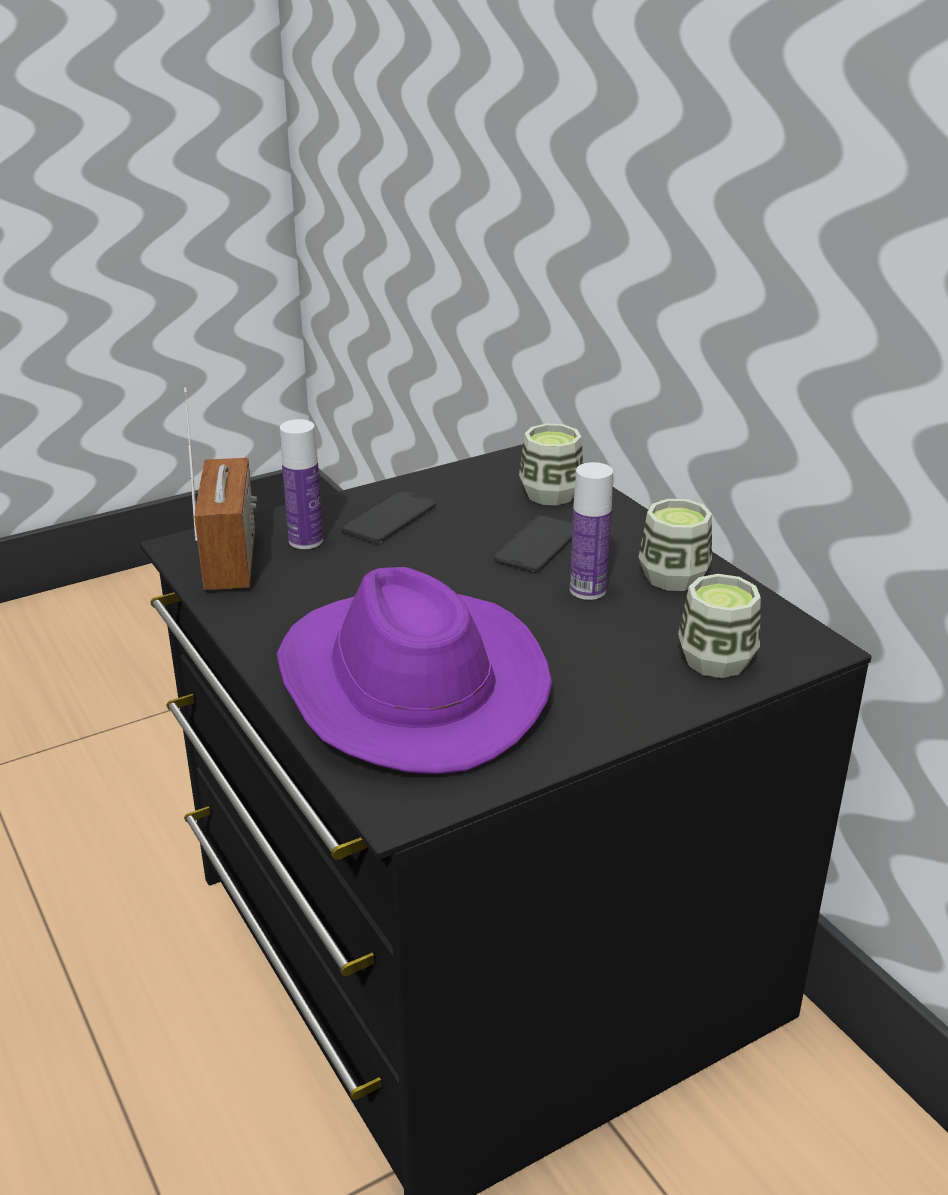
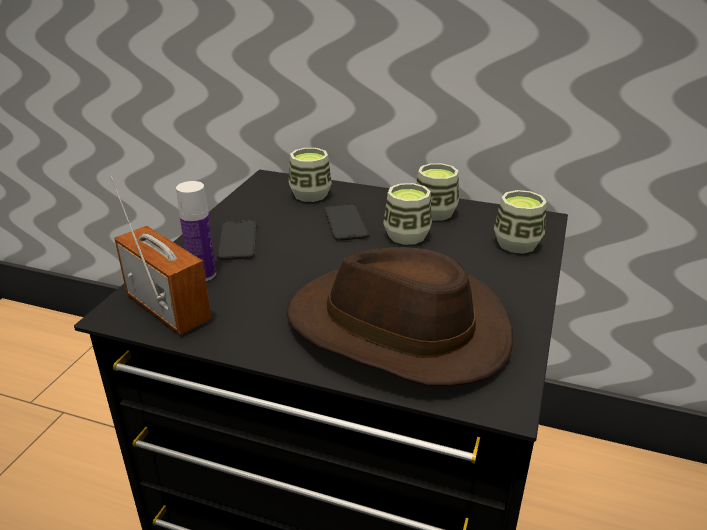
camera: 40 degrees left, 0 degrees up
(407, 684) = (397, 329): purple hat -> brown hat
(588, 590) = (407, 235): bottle -> cup

